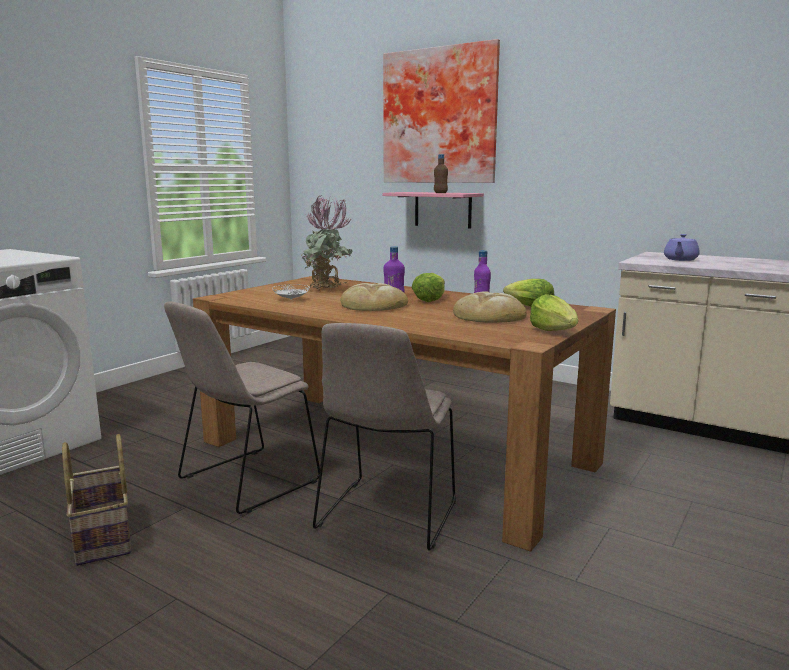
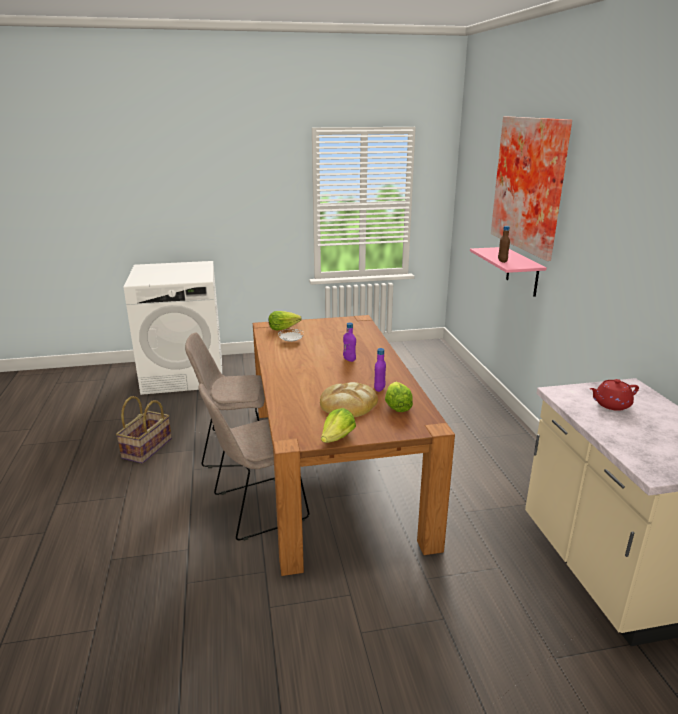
camera: 45 degrees right, 10 degrees up
(328, 290) = (333, 337): potted plant -> none
(373, 304) = (317, 364): bread -> none
(429, 299) = (363, 370): lettuce -> lettuce (283, 328)
(680, 260) = (611, 405): purple teapot -> red teapot

